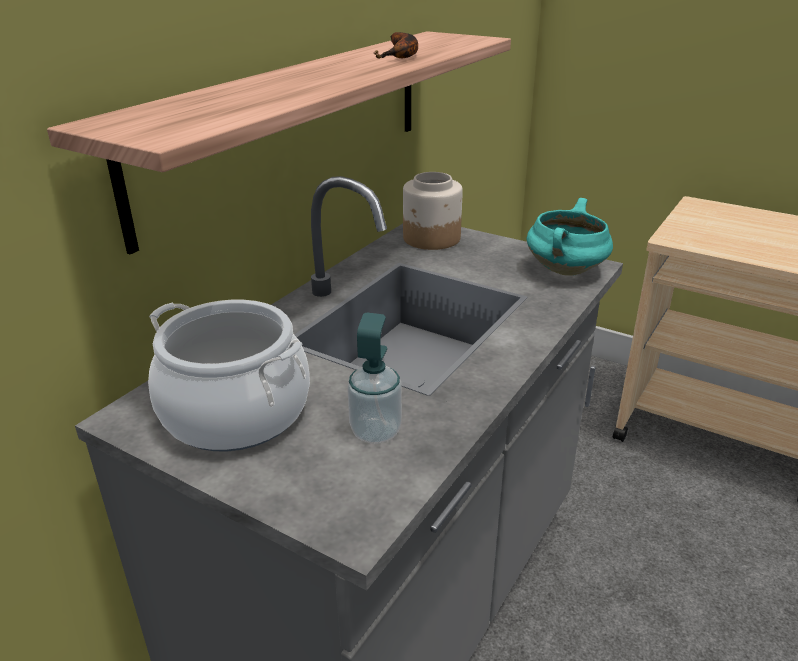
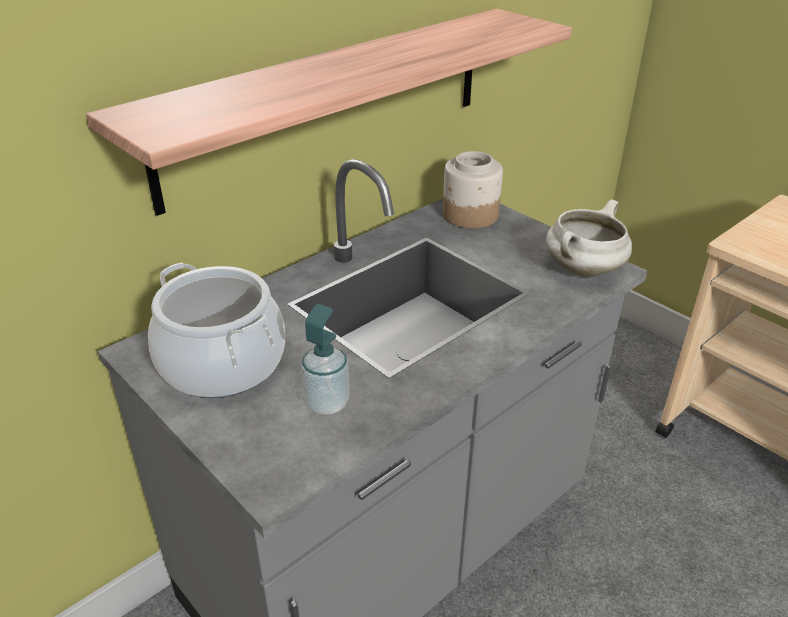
camera: 15 degrees right, 5 degrees up
(402, 55) = (442, 44): banana -> none
(566, 271) = (583, 271): turquoise cooking pot -> white cooking pot

